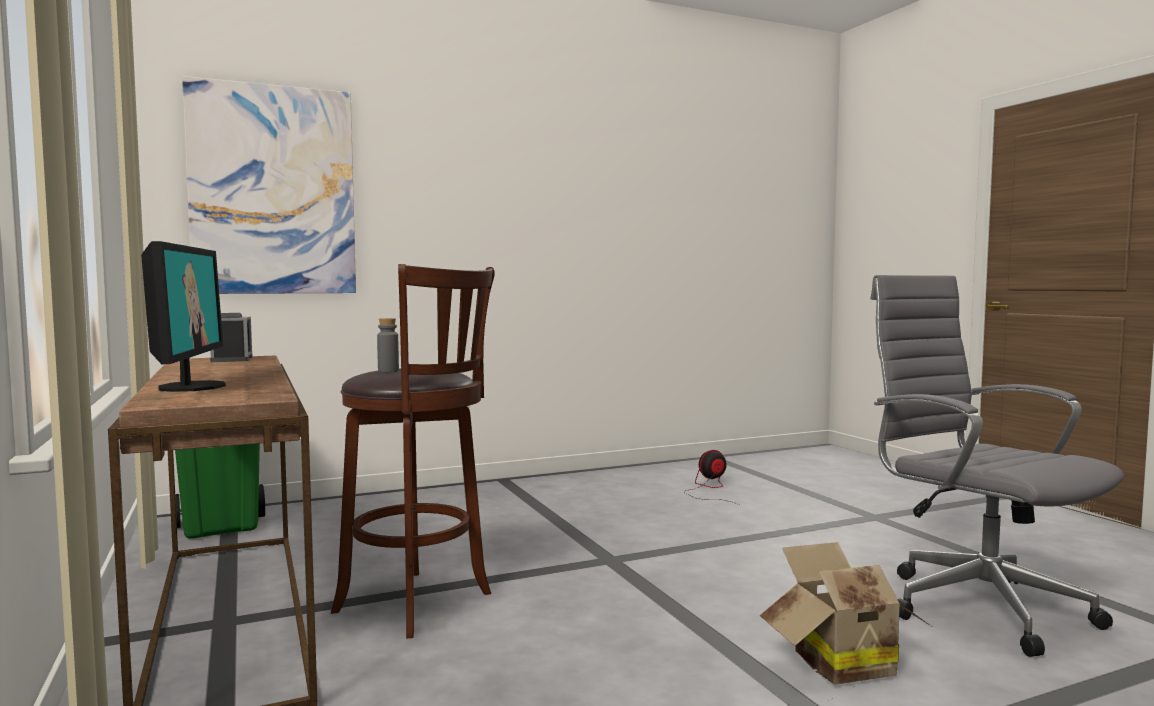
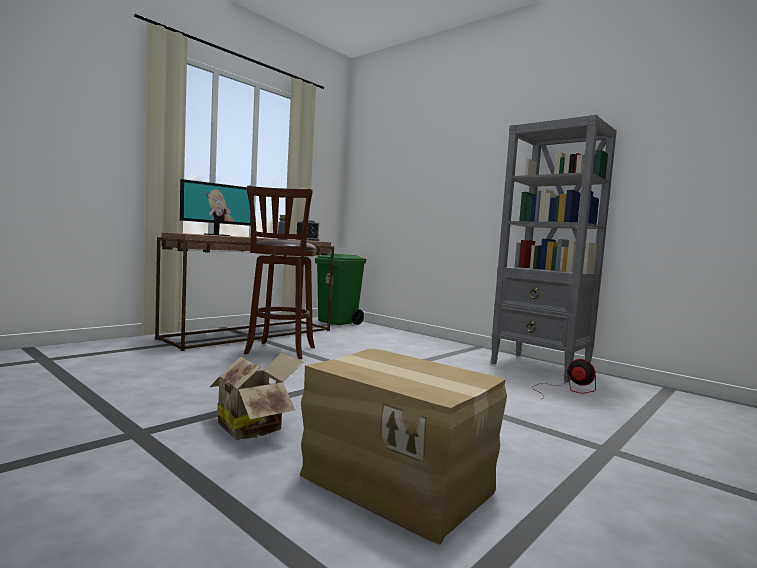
camera: 65 degrees right, 0 degrees up
(273, 190) = (390, 169): picture -> none
(620, 477) = (541, 367): none -> grey bookcase
(976, 605) = (398, 481): grey office chair -> cardboard box

